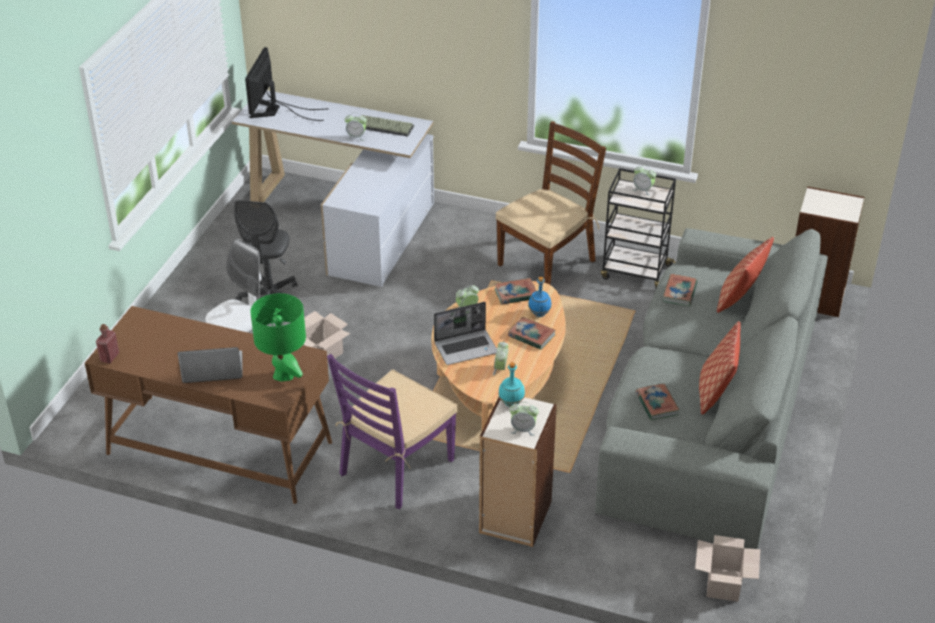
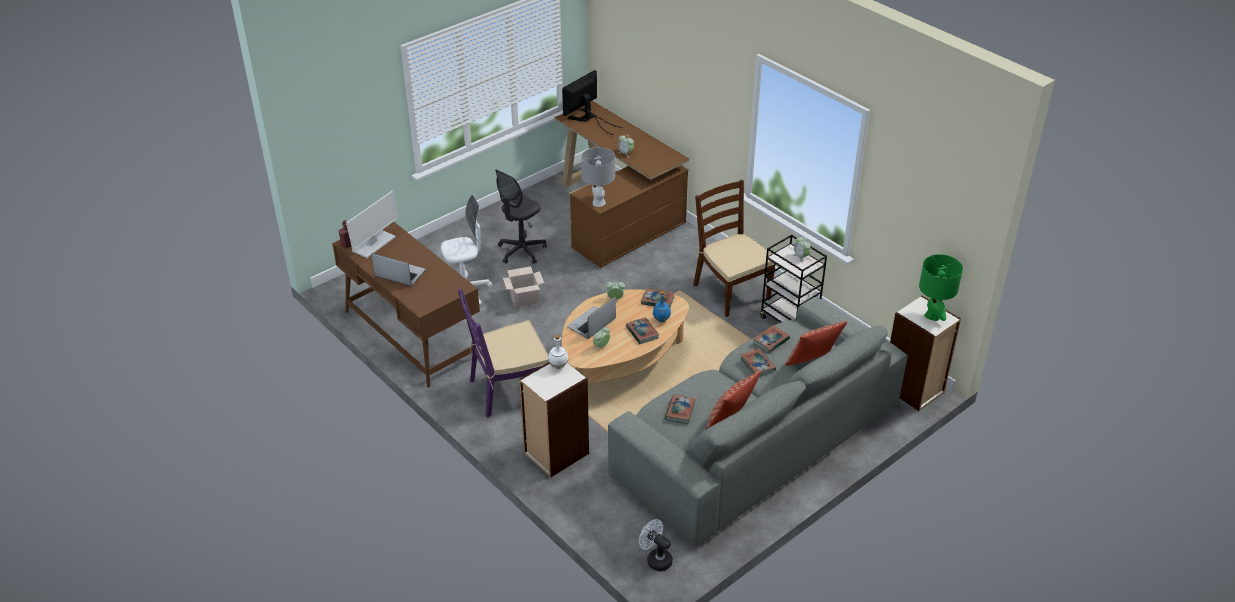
camera: 30 degrees right, 0 degrees up
(143, 345) = (373, 244): none -> monitor
(283, 375) = (438, 294): green table lamp -> green table lamp (932, 316)
(347, 220) = (617, 214): white desk -> brown desk
(366, 204) = (598, 202): none -> grey table lamp
(385, 126) = (652, 152): keyboard -> none
(466, 348) = (591, 324): laptop -> laptop turned 120 degrees clockwise
(511, 403) = (558, 366): turquoise bottle -> white bottle
(523, 429) = (550, 386): alarm clock -> none
(547, 262) = (730, 291): brown chair -> brown chair turned 105 degrees counterclockwise
(689, 322) = (757, 364): none -> book
(724, 585) = (656, 559): cardboard box -> white fan

